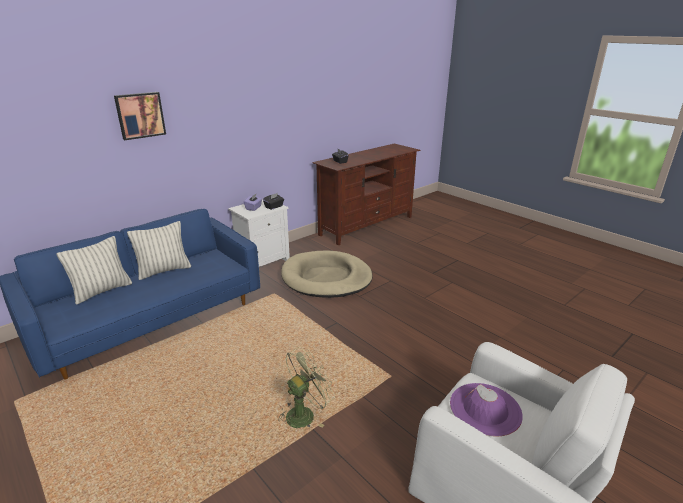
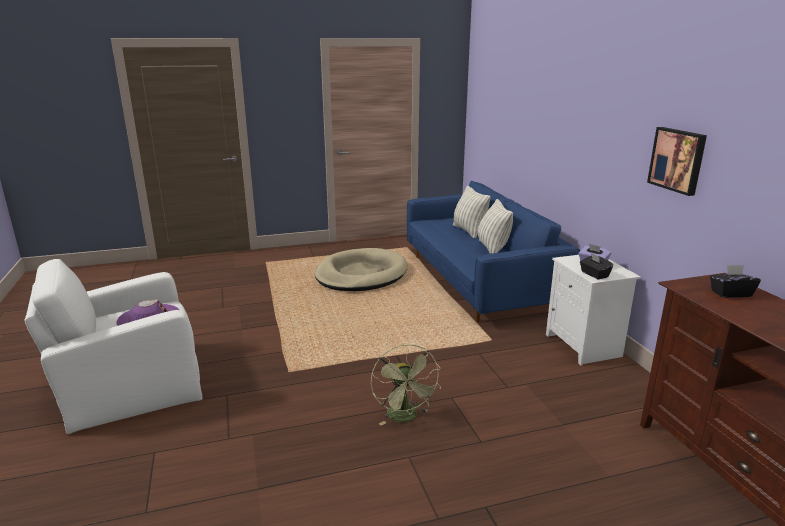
camera: 115 degrees right, 5 degrees down
(140, 115) = (564, 105): picture -> picture (678, 160)
(304, 413) = (295, 323): green fan -> green fan (405, 417)
(326, 278) = (516, 384): beige dog bed -> beige dog bed (361, 274)

